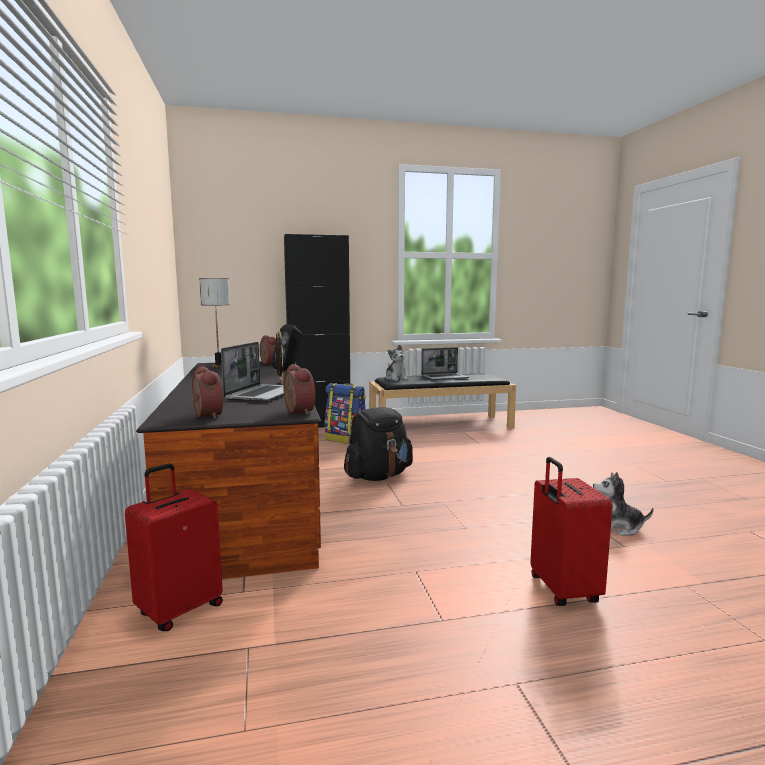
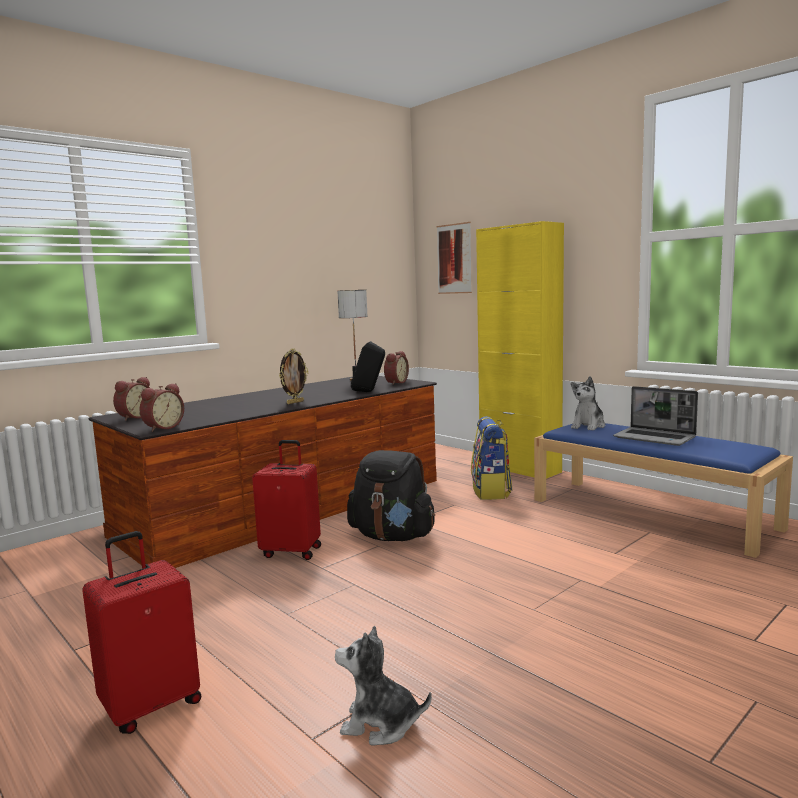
camera: 60 degrees right, 0 degrees up
(179, 610) = (74, 554): red suitcase -> red suitcase (292, 551)
(230, 256) = (454, 259): none -> picture
(262, 394) = (232, 409): laptop -> none
(319, 425) = (519, 469): black cabinet -> yellow cabinet
(441, 425) = (652, 513): black bench -> blue bench
(618, 528) = (380, 724): plush toy -> plush toy turned 60 degrees counterclockwise

